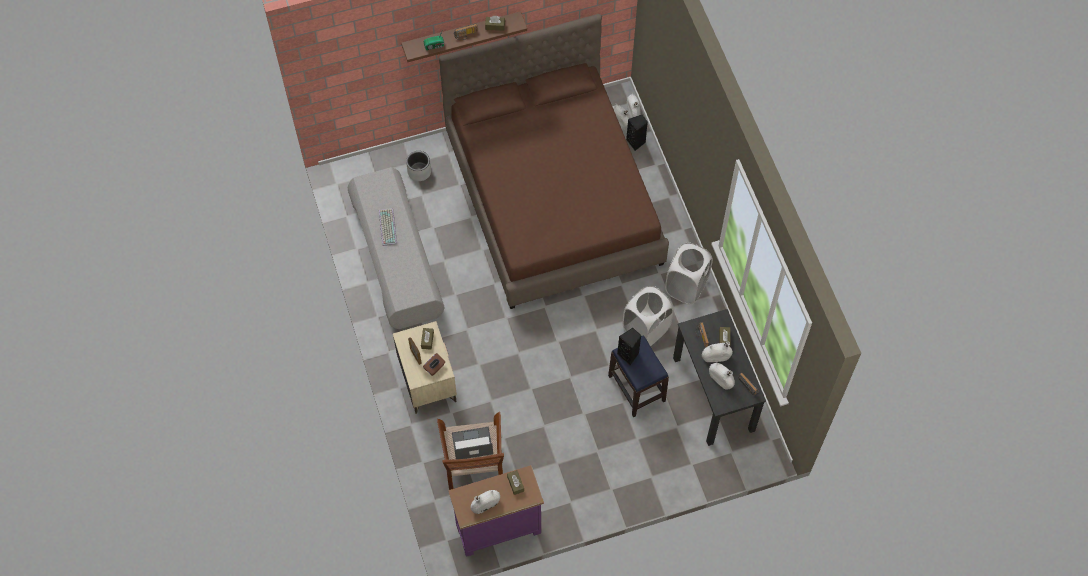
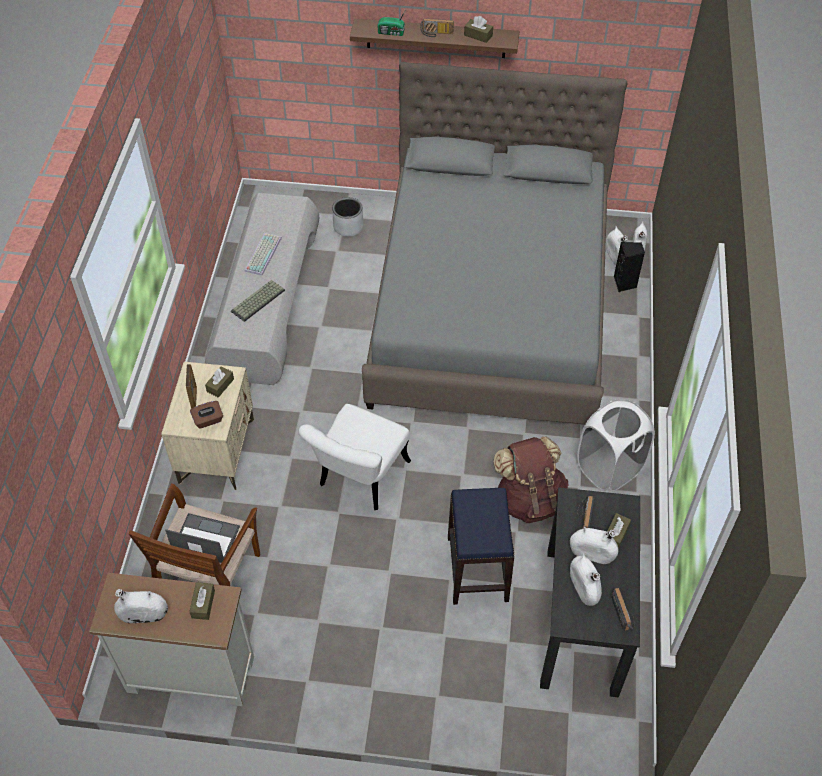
camera: 25 degrees right, 10 degrees down
(406, 265) = (258, 301): none -> keyboard
(498, 528) = (190, 673): purple dresser -> white dresser
(532, 361) = (359, 480): none -> white chair
(554, 197) = (490, 307): brown bed -> grey bed
(629, 355) = (471, 505): black speaker -> none
(646, 329) = (528, 499): white laundry basket -> brown backpack

